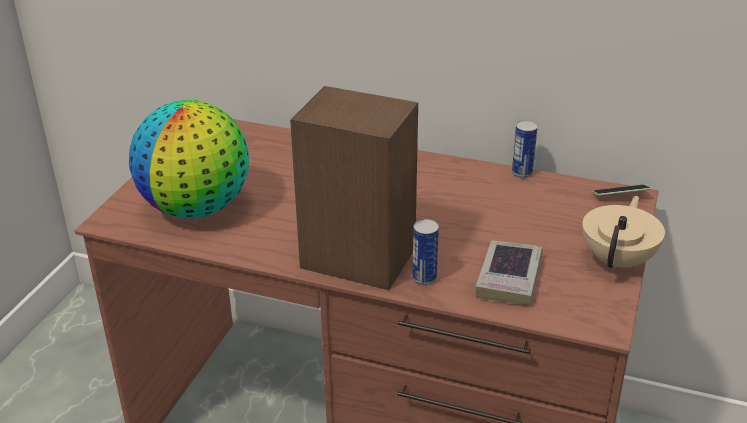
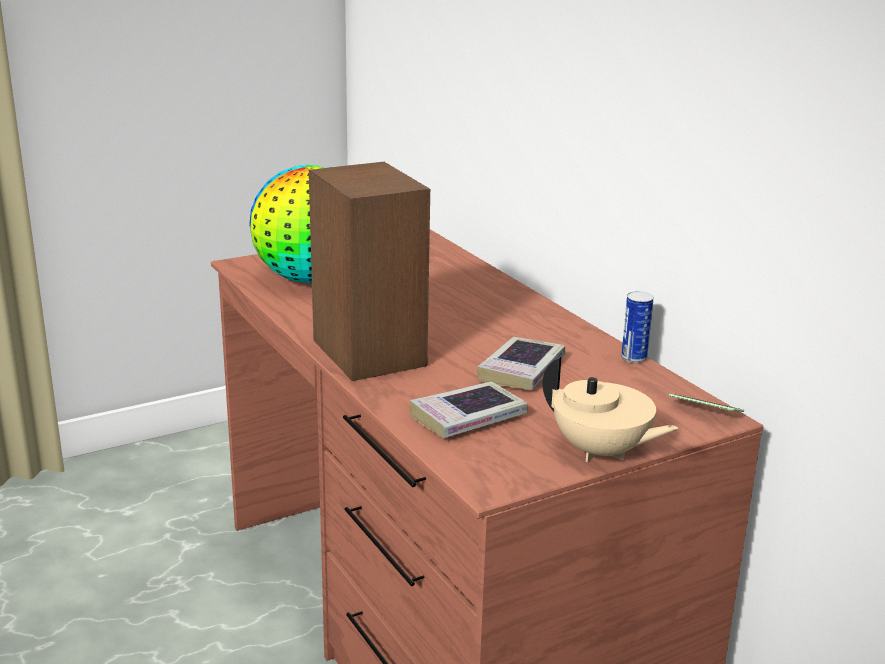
camera: 40 degrees right, 10 degrees down
(424, 278) = (395, 386): can -> none
(477, 219) = (522, 370): none -> book
(618, 260) = (601, 452): beige teapot -> beige teapot turned 60 degrees clockwise

